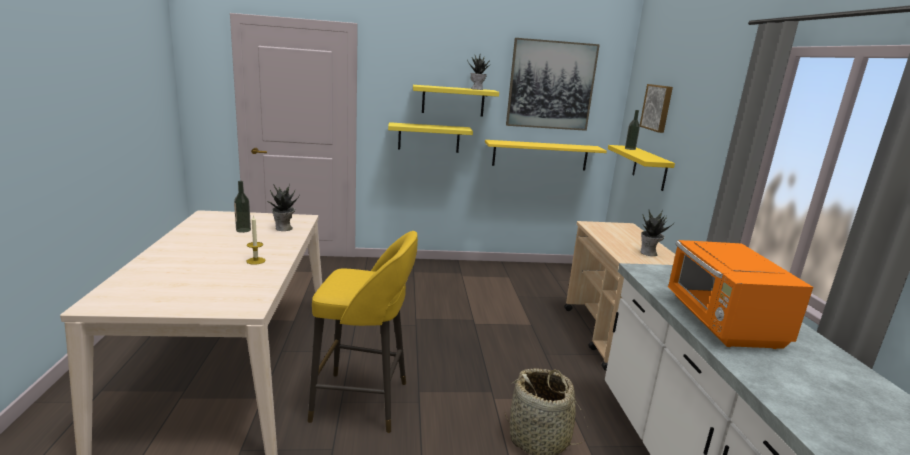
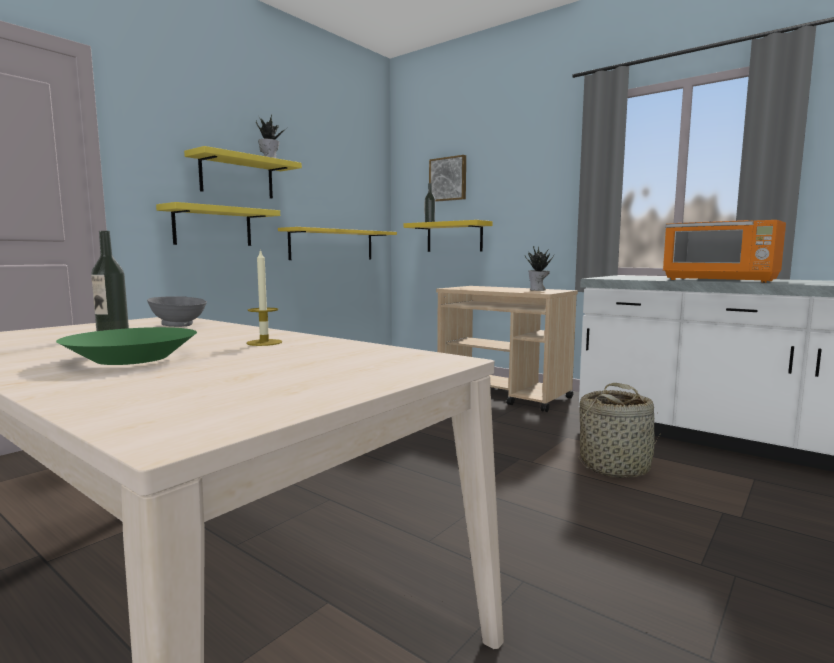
camera: 45 degrees left, 10 degrees down
(196, 254) = (131, 358): none -> green bowl
(284, 228) = (178, 325): potted plant -> grey bowl
(363, 402) = (449, 527): yellow stool -> none
(551, 85) = (332, 164): picture -> none

